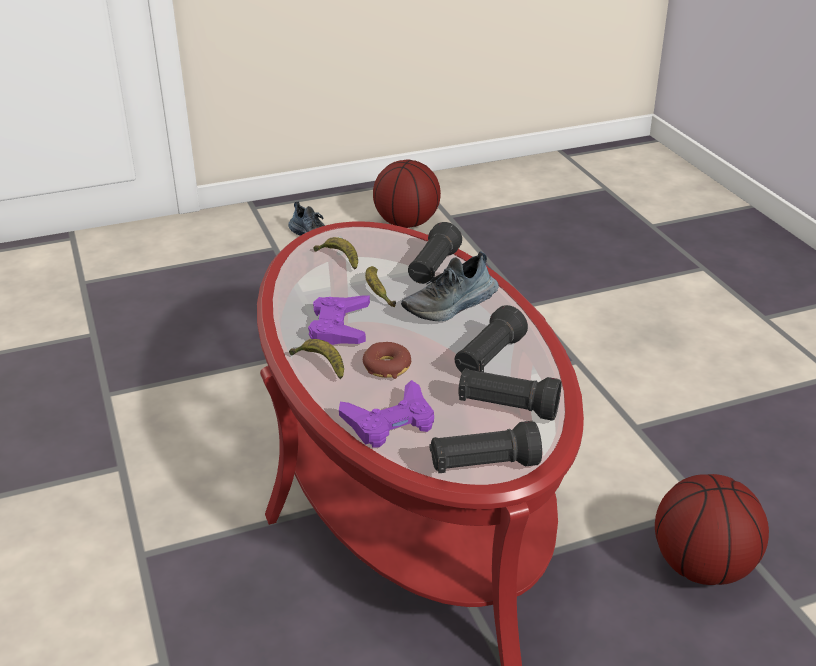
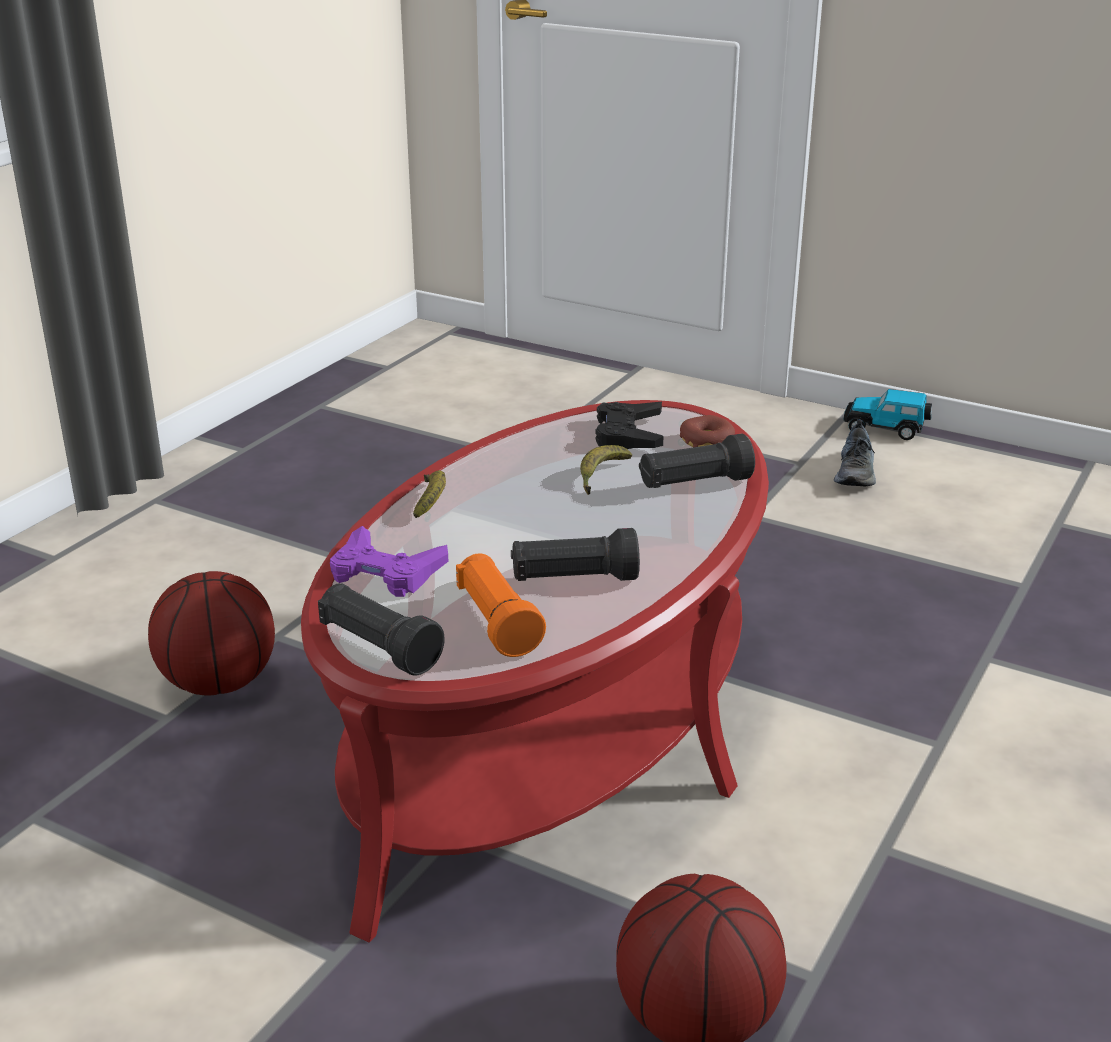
camera: 50 degrees right, 5 degrees down
(287, 203) = (885, 428): none -> toy car
(339, 259) = (628, 434): banana -> black game controller
(339, 327) = (509, 484): purple game controller -> none
(387, 367) = (476, 534): donut -> donut (707, 442)
(406, 223) = (988, 506): basketball -> basketball (218, 683)
(451, 305) = (639, 521): shoe -> none
(507, 407) = (497, 623): black flashlight -> orange flashlight

